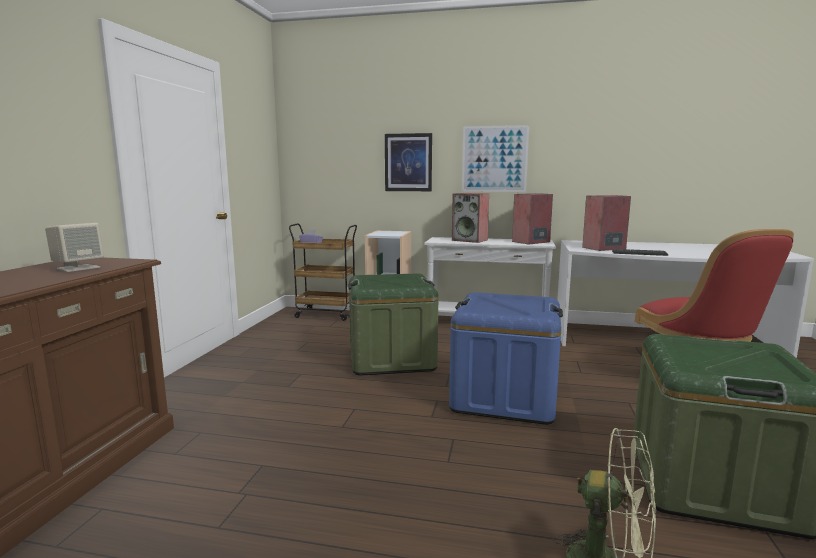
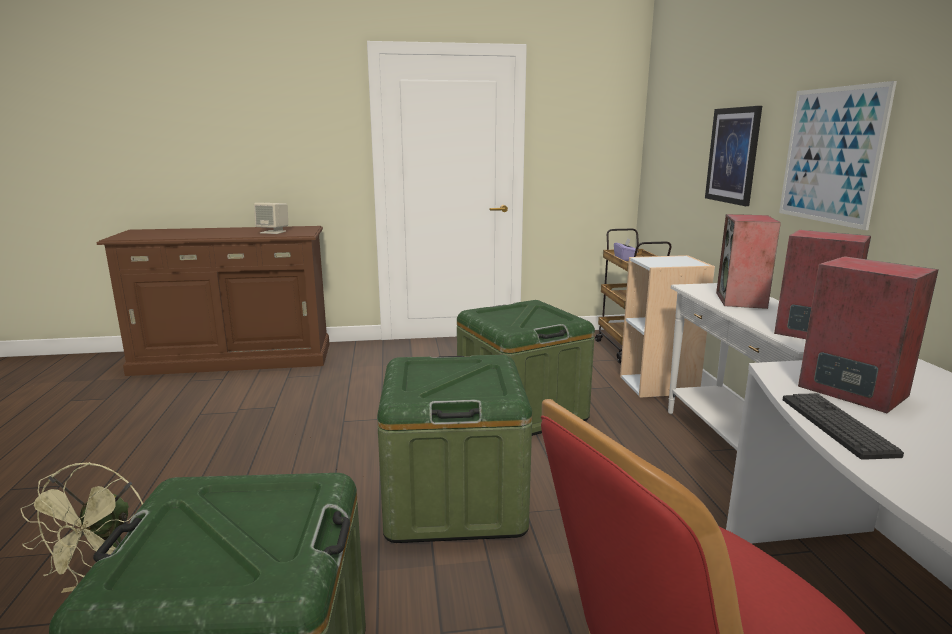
camera: 70 degrees right, 5 degrees up
(504, 397) = (454, 500): blue storage box -> green storage box

